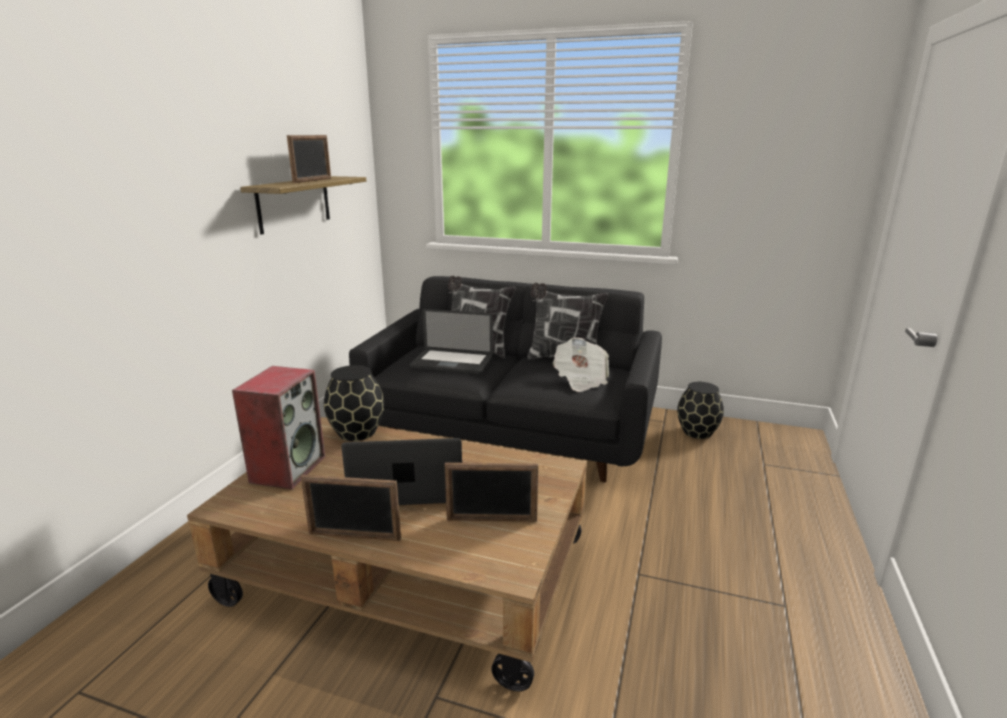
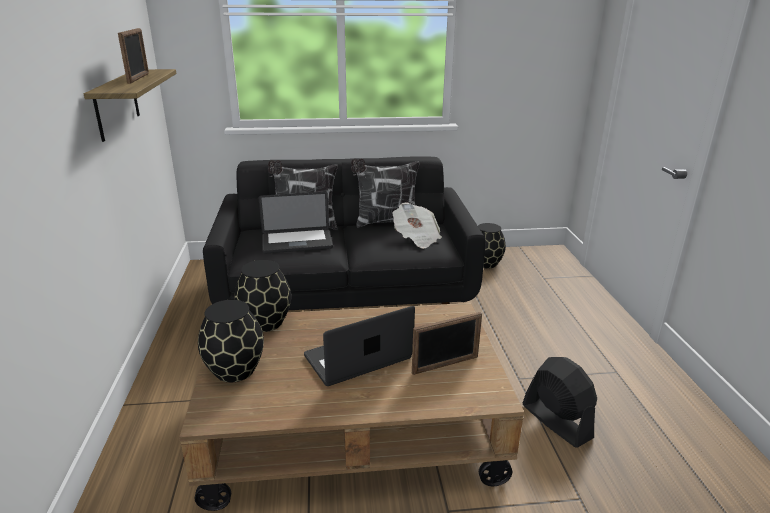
camera: 25 degrees left, 5 degrees up
(288, 468) = (234, 370): speaker -> black vase
(354, 536) = (353, 408): picture frame -> none
(649, 640) = (556, 421): none -> black fan

